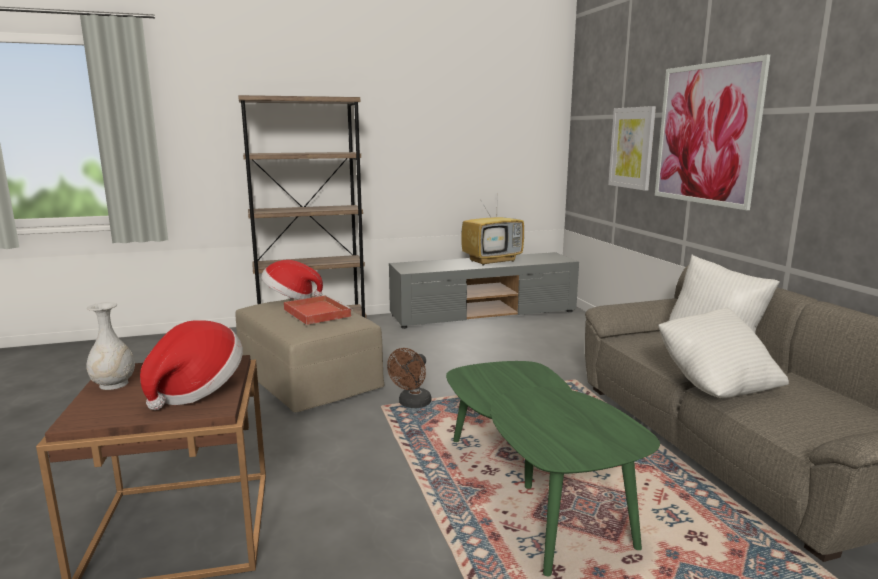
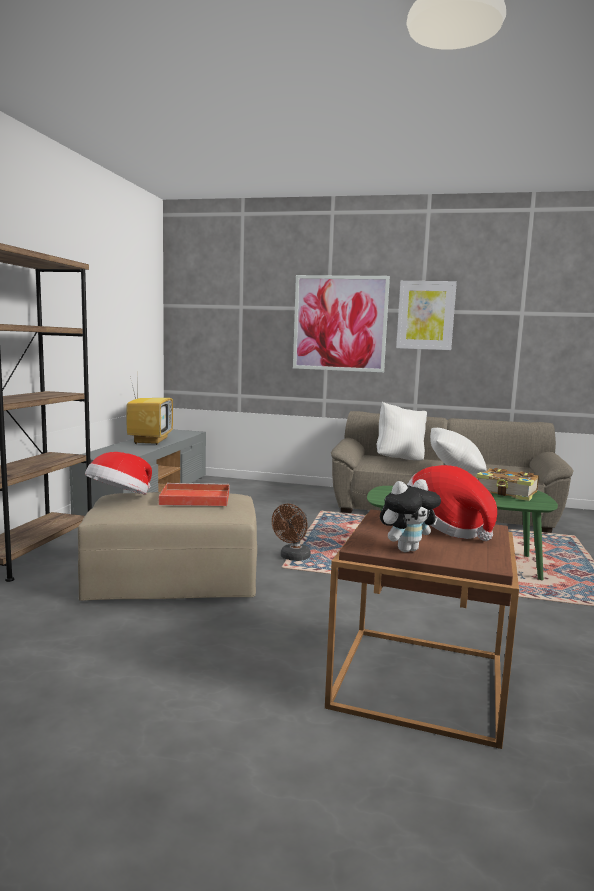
camera: 60 degrees left, 5 degrees down
(114, 384) = (406, 549): white vase -> plush toy
(412, 404) = (292, 558): brown fan -> brown fan turned 60 degrees clockwise
(586, 426) = (507, 493): none -> book
(632, 148) = (259, 332): picture -> picture (425, 315)

